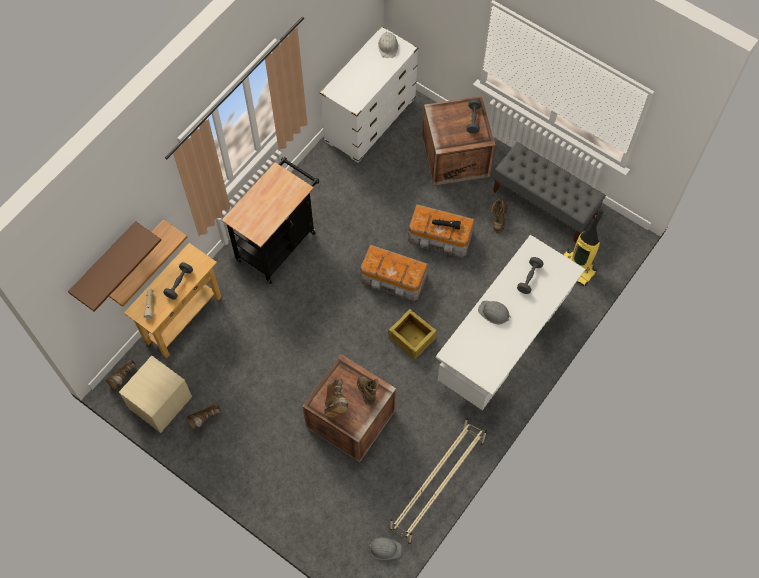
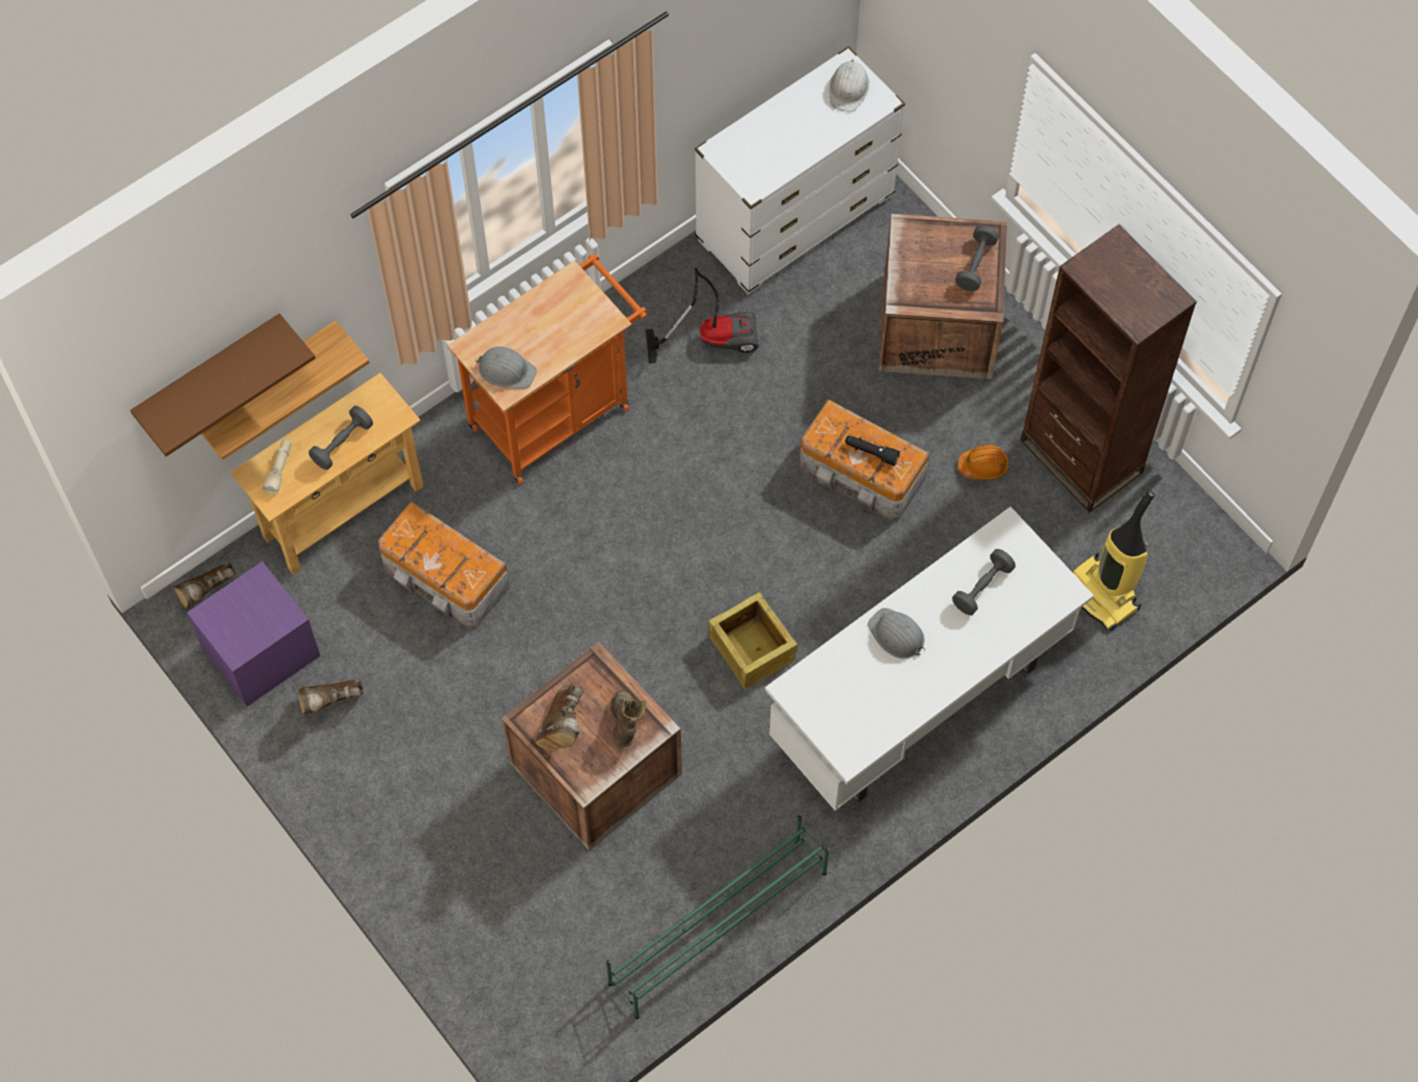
camera: 15 degrees right, 0 degrees up
(160, 403) = (261, 653): beige nightstand -> purple nightstand
(279, 242) = (557, 411): black cart -> orange cart
(346, 188) = (712, 337): none -> vacuum cleaner
(385, 548) = (589, 1016): grey hard hat -> grey hard hat (506, 370)
(394, 280) = (750, 532): storage box -> storage box (446, 579)
(436, 485) = (717, 928): beige shoe rack -> green shoe rack
(498, 220) = (983, 466): brown boot -> orange hard hat
(544, 204) = (1081, 456): grey bench -> brown bookcase

